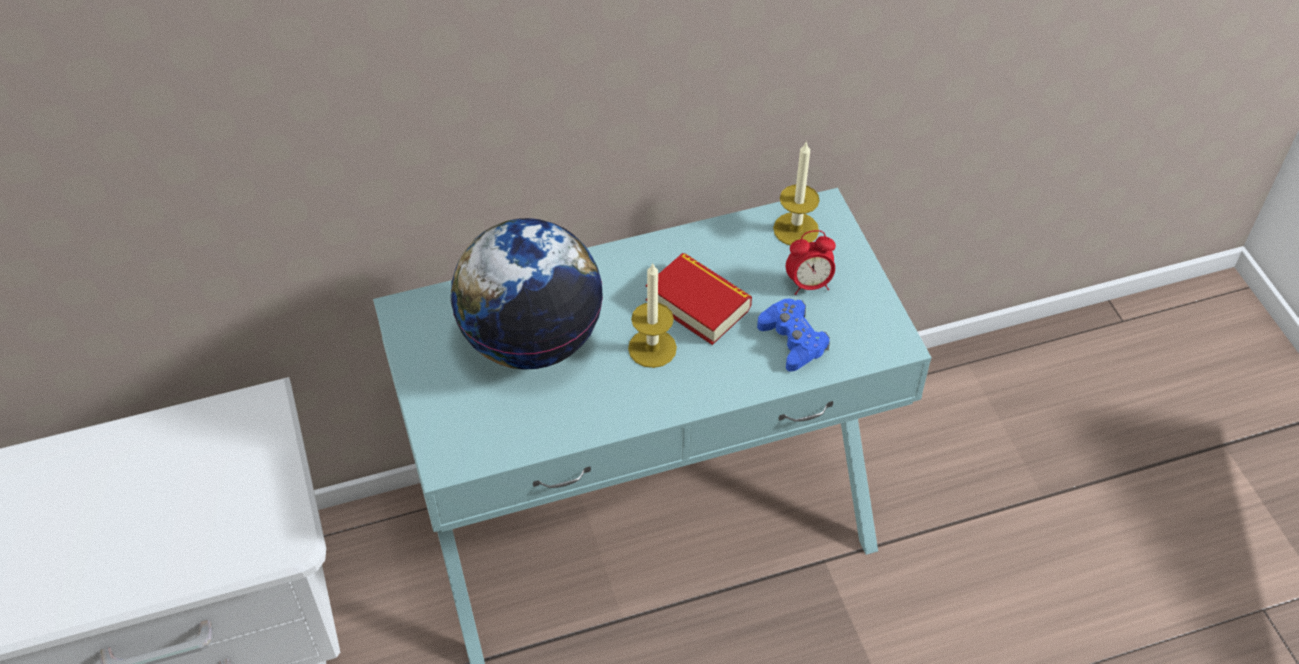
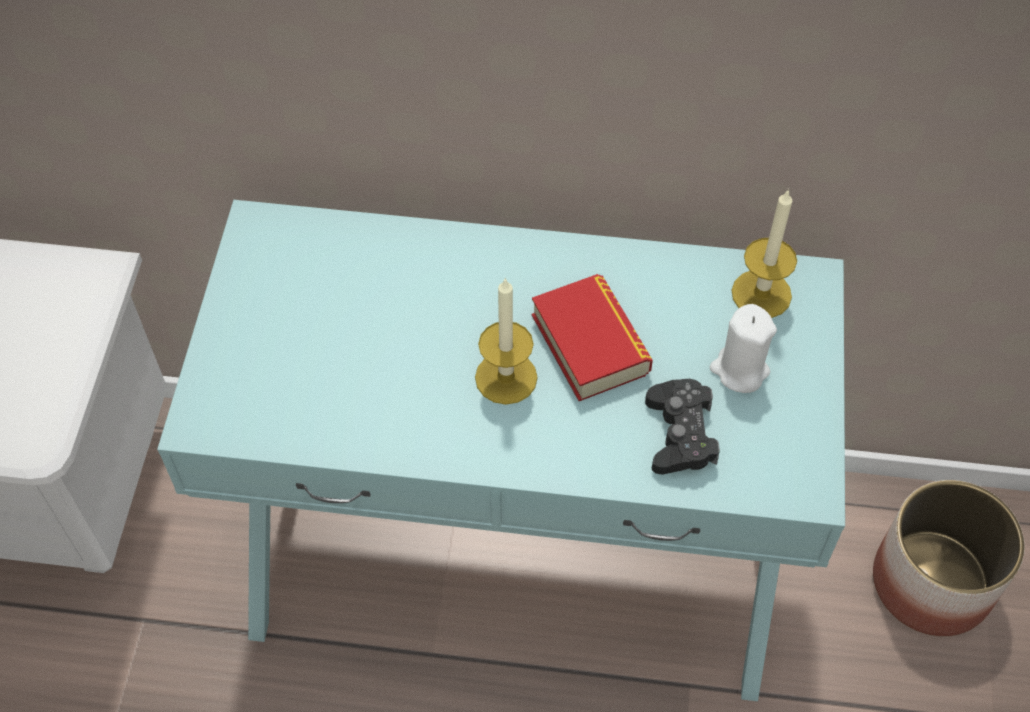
camera: 25 degrees right, 5 degrees up
(531, 339) = (375, 313): globe -> none
(793, 340) = (680, 434): blue game controller -> black game controller
(809, 284) = (739, 370): alarm clock -> white candle
(956, 419) = (932, 581): none -> planter

